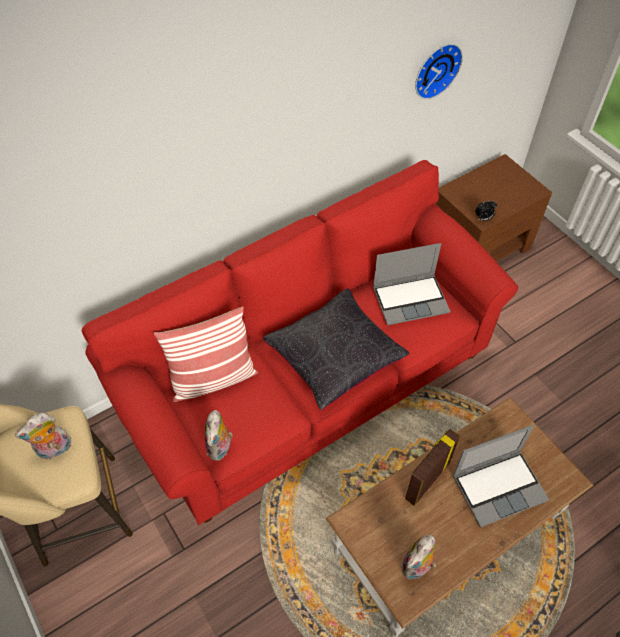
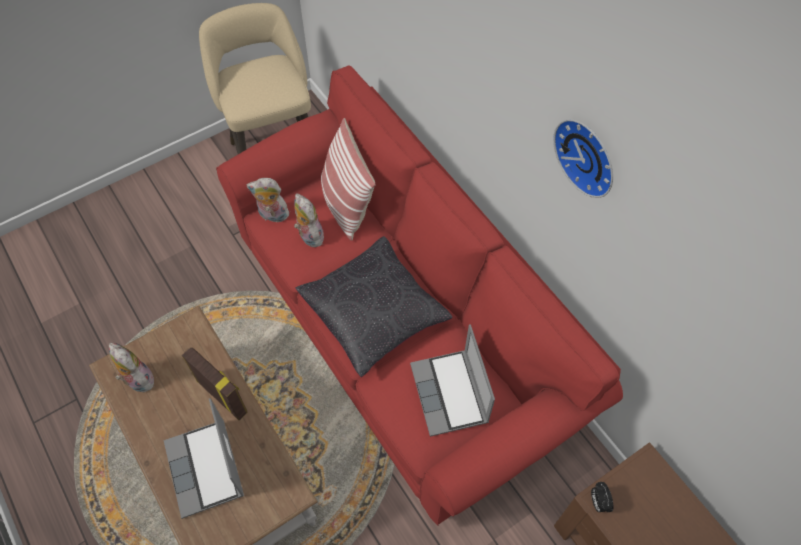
camera: 90 degrees right, 5 degrees up
(54, 450) = (263, 88): plush toy -> plush toy (309, 235)
(435, 69) = (699, 321): wall clock -> wall clock (588, 155)

